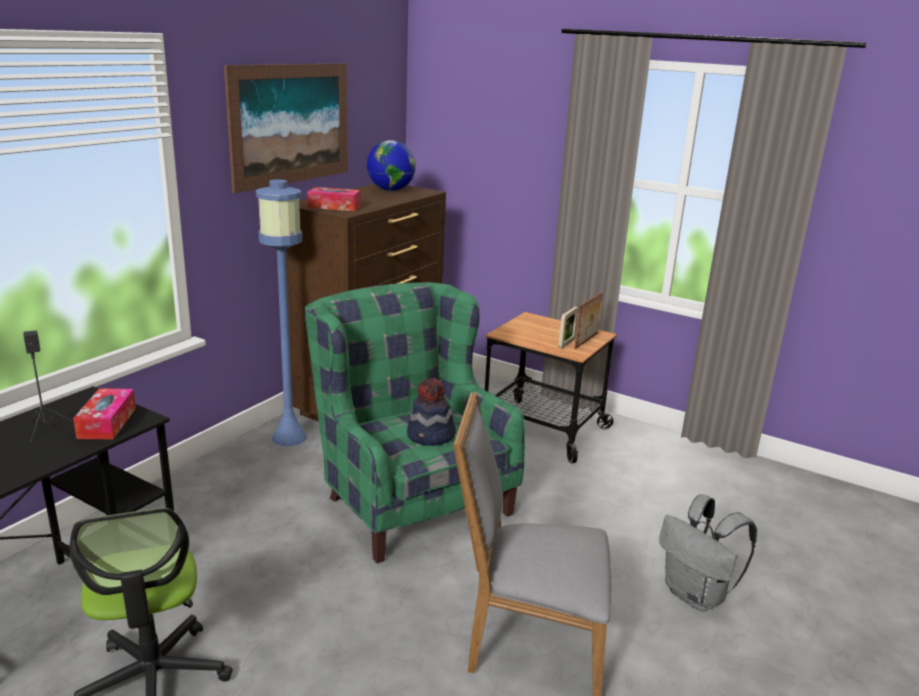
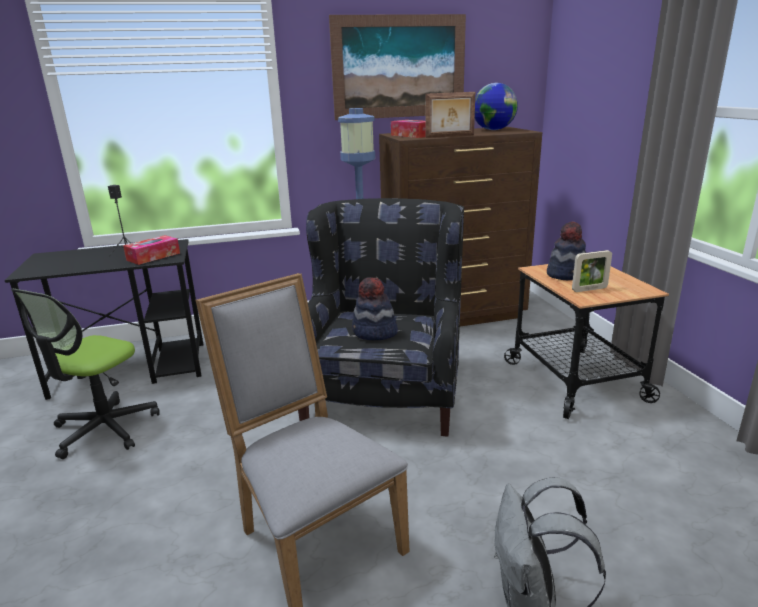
camera: 45 degrees right, 0 degrees up
(409, 497) = (385, 390): green armchair -> black armchair
(531, 333) = (567, 274): none -> hat
(587, 341) = (618, 292): picture frame -> picture frame (450, 136)

